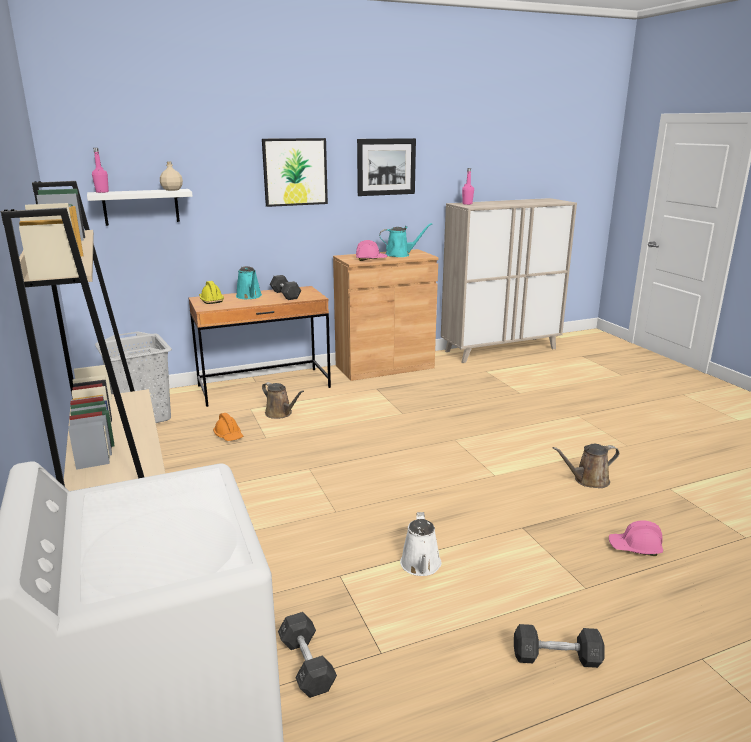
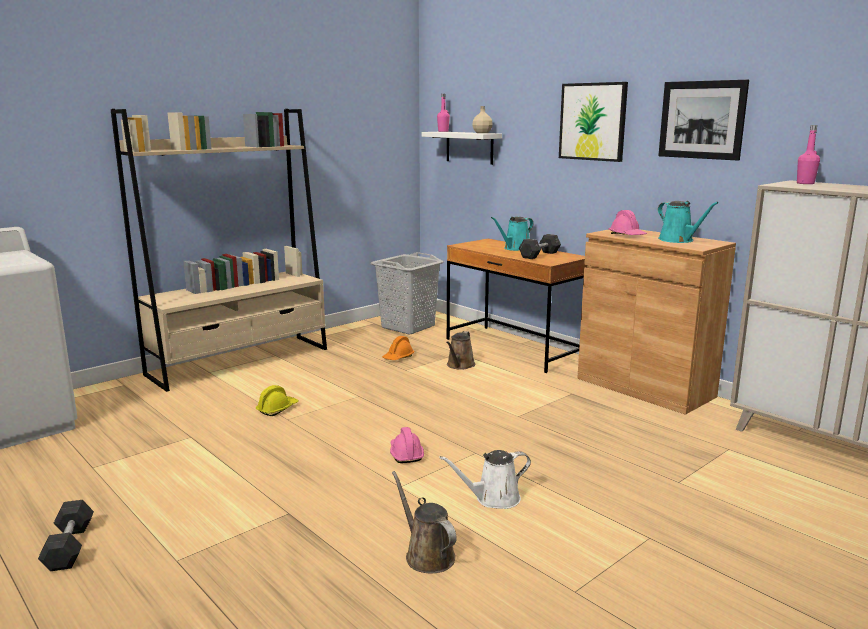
camera: 70 degrees right, 5 degrees down
(211, 300) = (486, 243): yellow hard hat -> yellow hard hat (277, 409)
(306, 665) = (85, 444): grey dumbbell -> none
(421, 566) = (208, 467): white watering can -> white watering can (493, 499)
(635, 547) = (263, 597): pink hard hat -> pink hard hat (405, 454)

